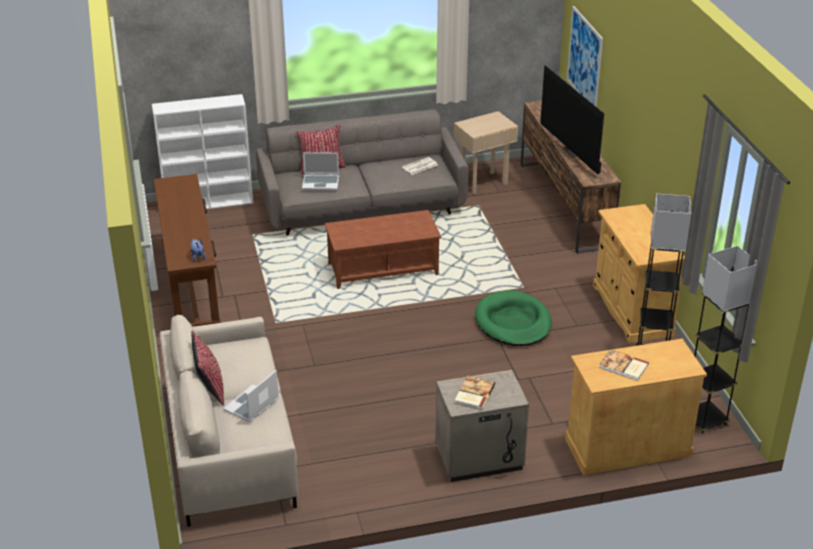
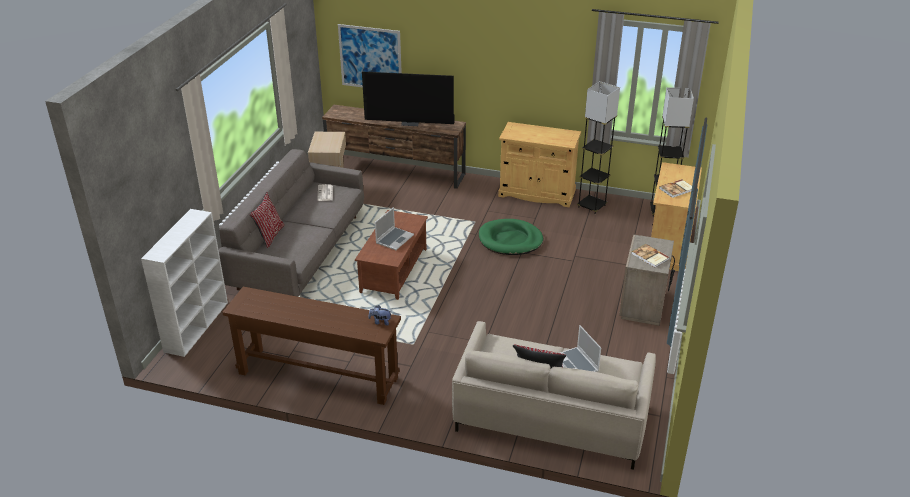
camera: 60 degrees left, 0 degrees up
(321, 183) = (295, 242): laptop -> laptop (394, 239)

